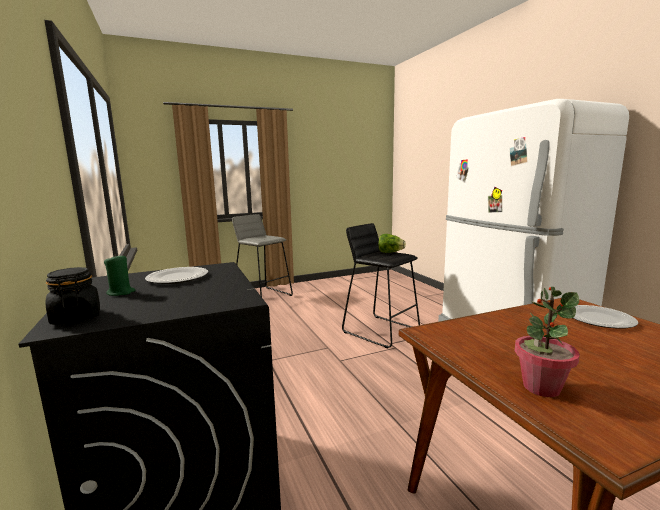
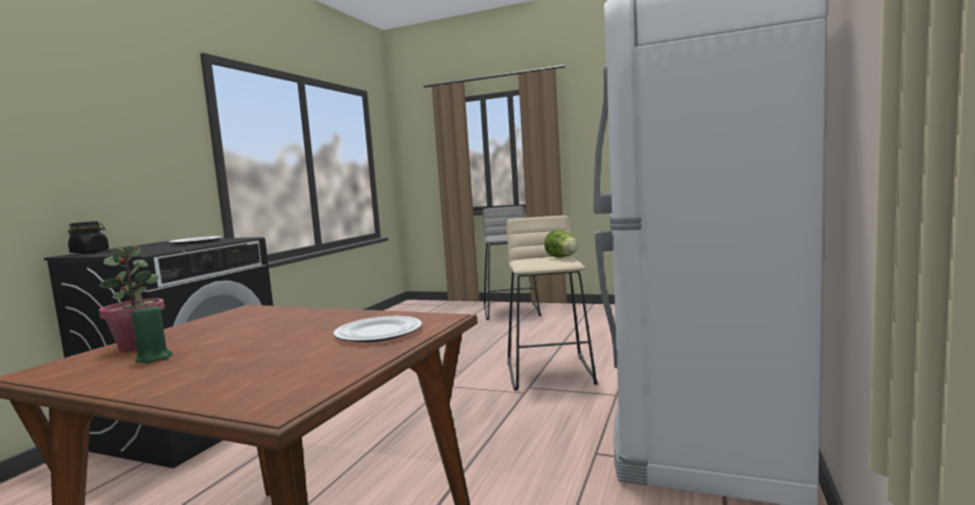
camera: 45 degrees right, 5 degrees down
(121, 292) = (147, 246): green candle -> green candle (154, 358)
(381, 330) = (550, 372): black stool -> beige stool

